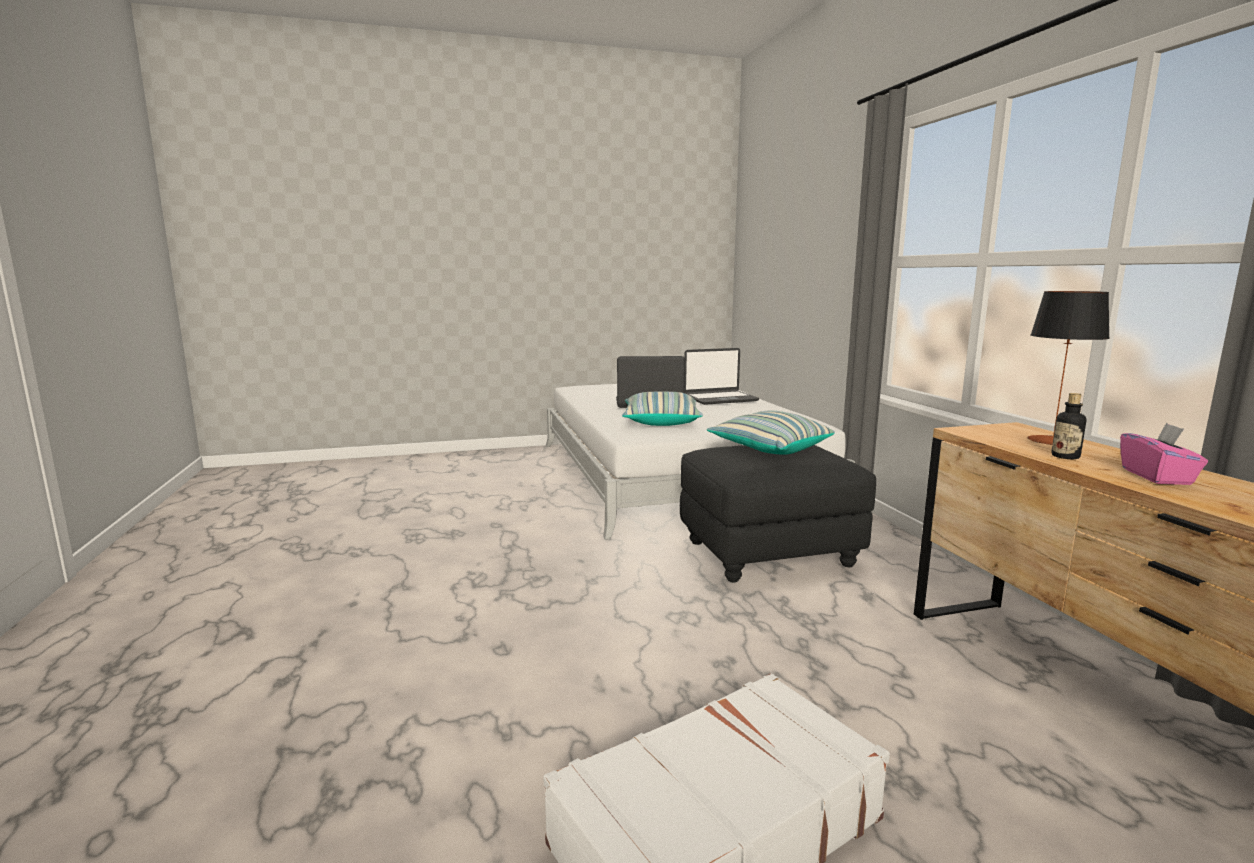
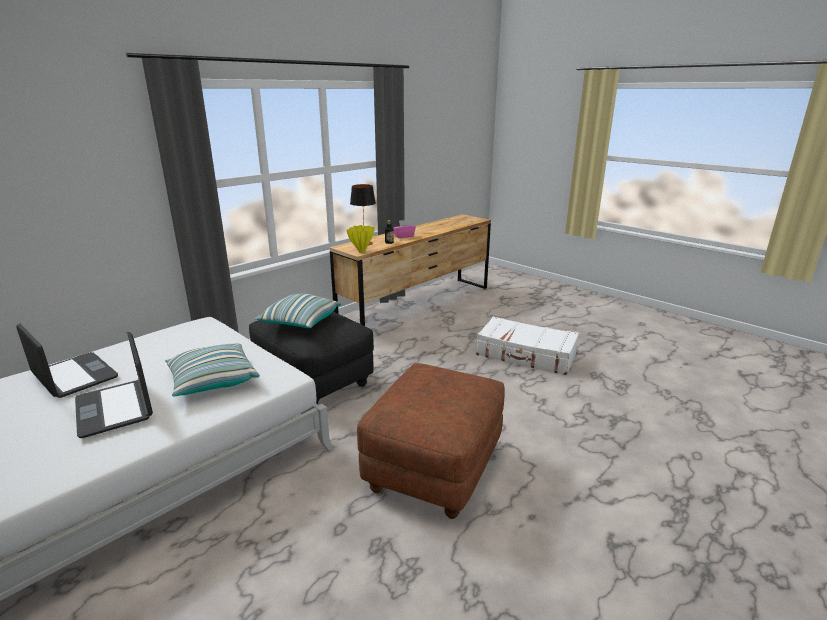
camera: 120 degrees left, 10 degrees up
(499, 577) = (434, 469): none -> brown ottoman
(971, 432) = (362, 251): none -> yellow vase

